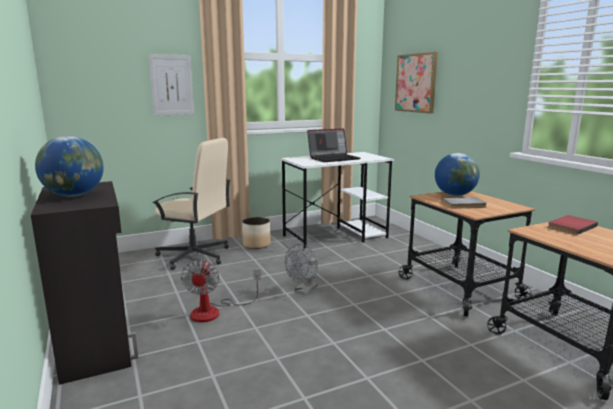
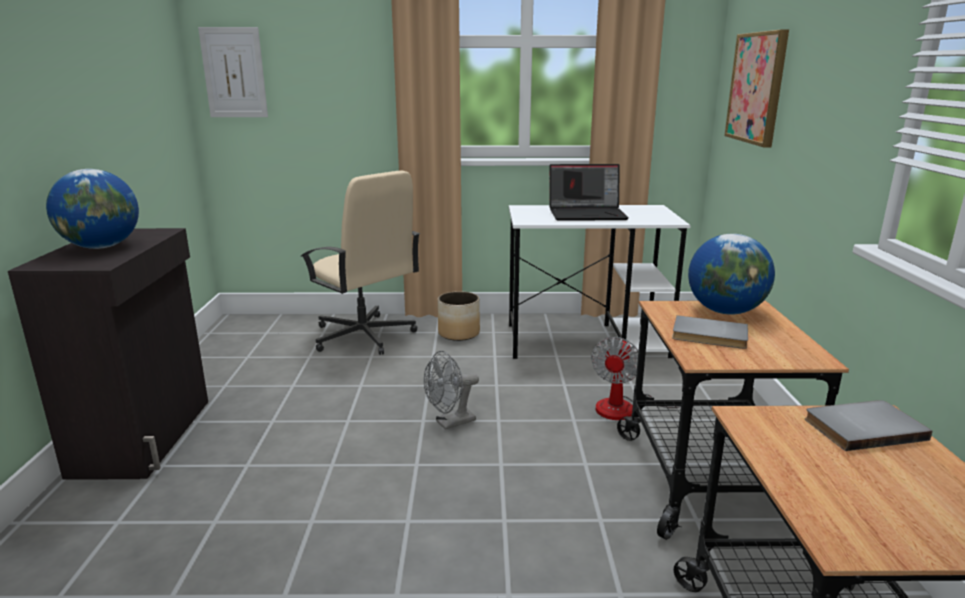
camera: 25 degrees right, 5 degrees up
(172, 85) = (355, 88): picture -> picture (234, 73)
(214, 311) = (307, 426): fan -> fan (628, 408)
(570, 226) = (861, 427): red book -> grey book

